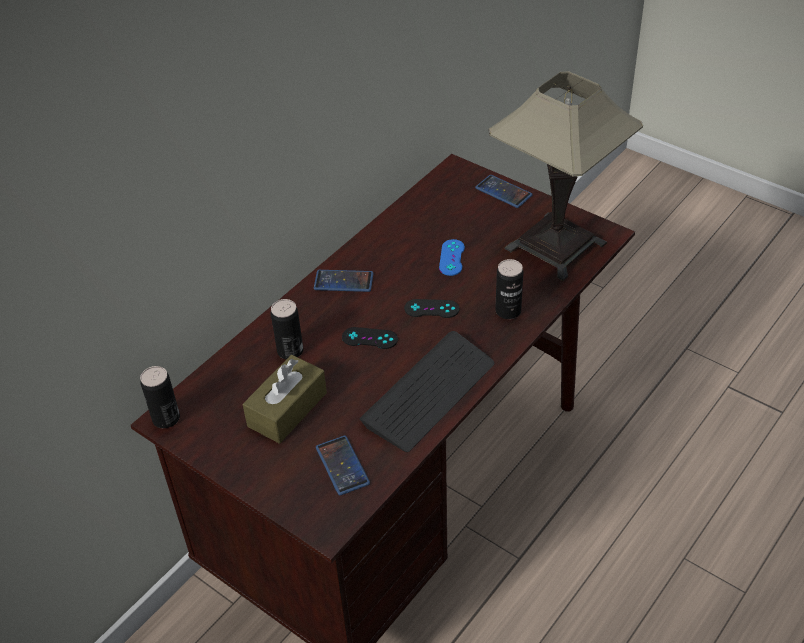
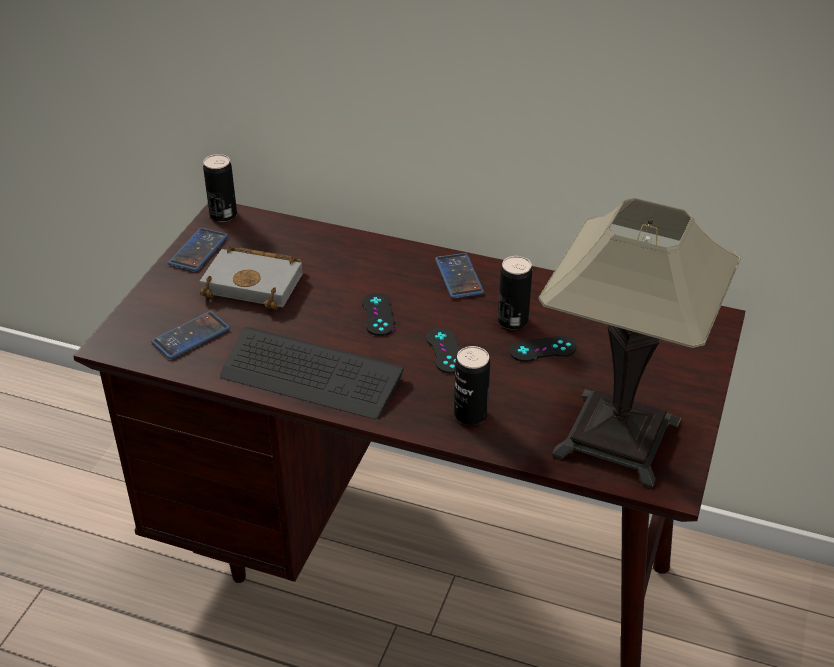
camera: 70 degrees right, 5 degrees down
(287, 409) = (256, 283): brown tissue box -> grey book
(290, 351) = (338, 265): can -> can (513, 321)
(452, 257) = (542, 349): blue game controller -> black game controller
(503, 192) = (697, 370): phone -> phone (198, 250)

